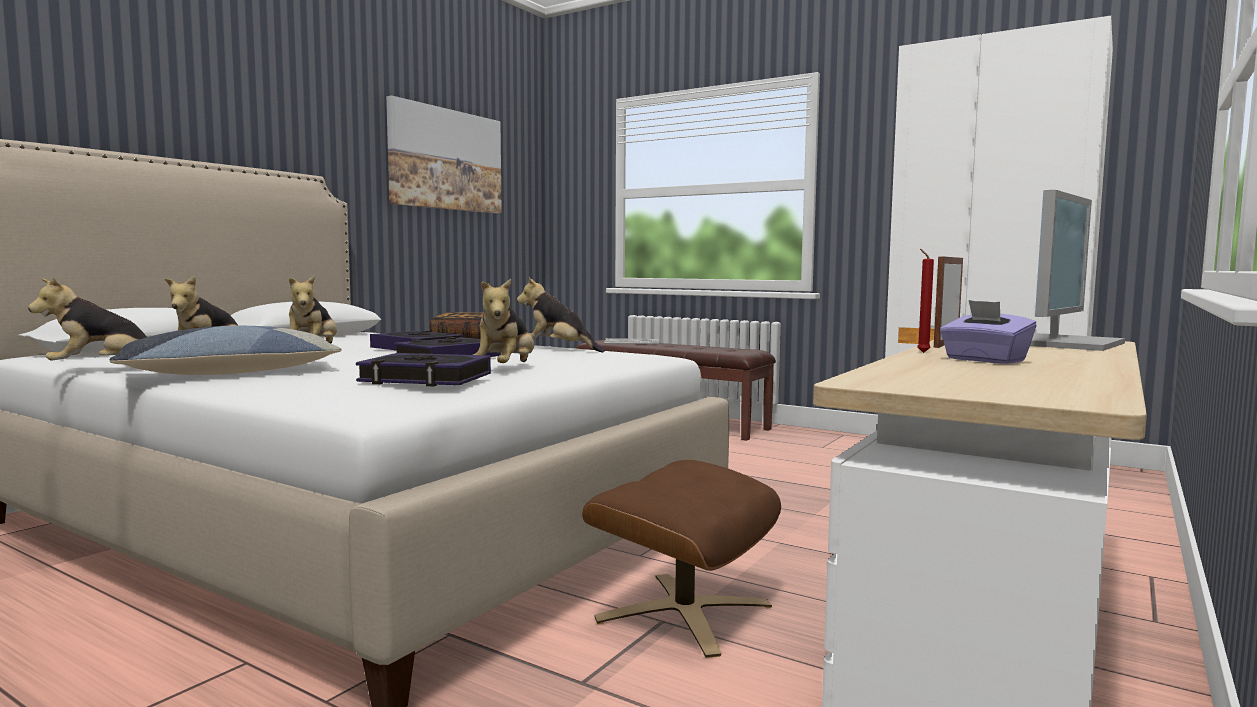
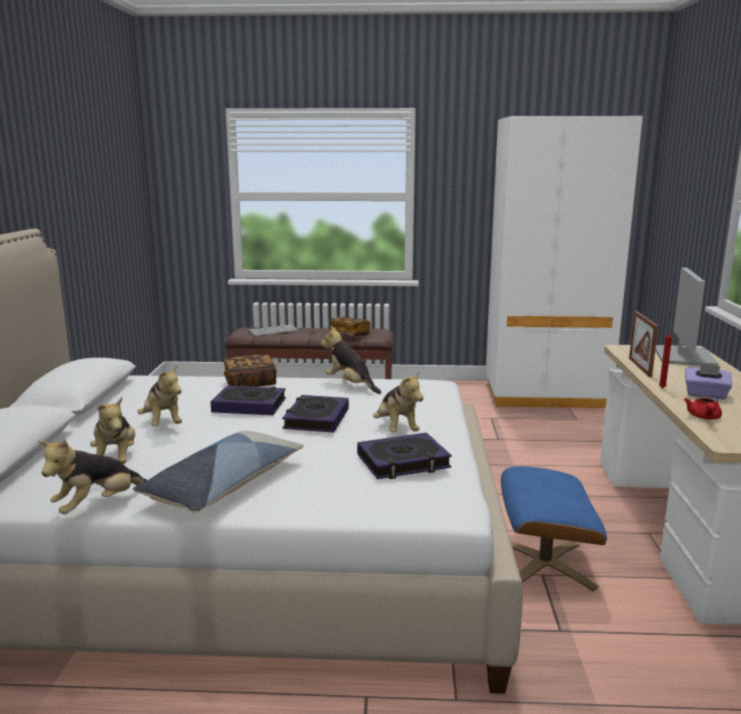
camera: 30 degrees left, 10 degrees up
(445, 160) = (94, 180): picture -> none
(559, 349) = (350, 385): plush toy -> plush toy turned 45 degrees clockwise
(683, 612) = (544, 564): brown ottoman -> blue ottoman
(707, 349) = (349, 334): none -> book
(906, 369) = (704, 417): none -> red teapot

